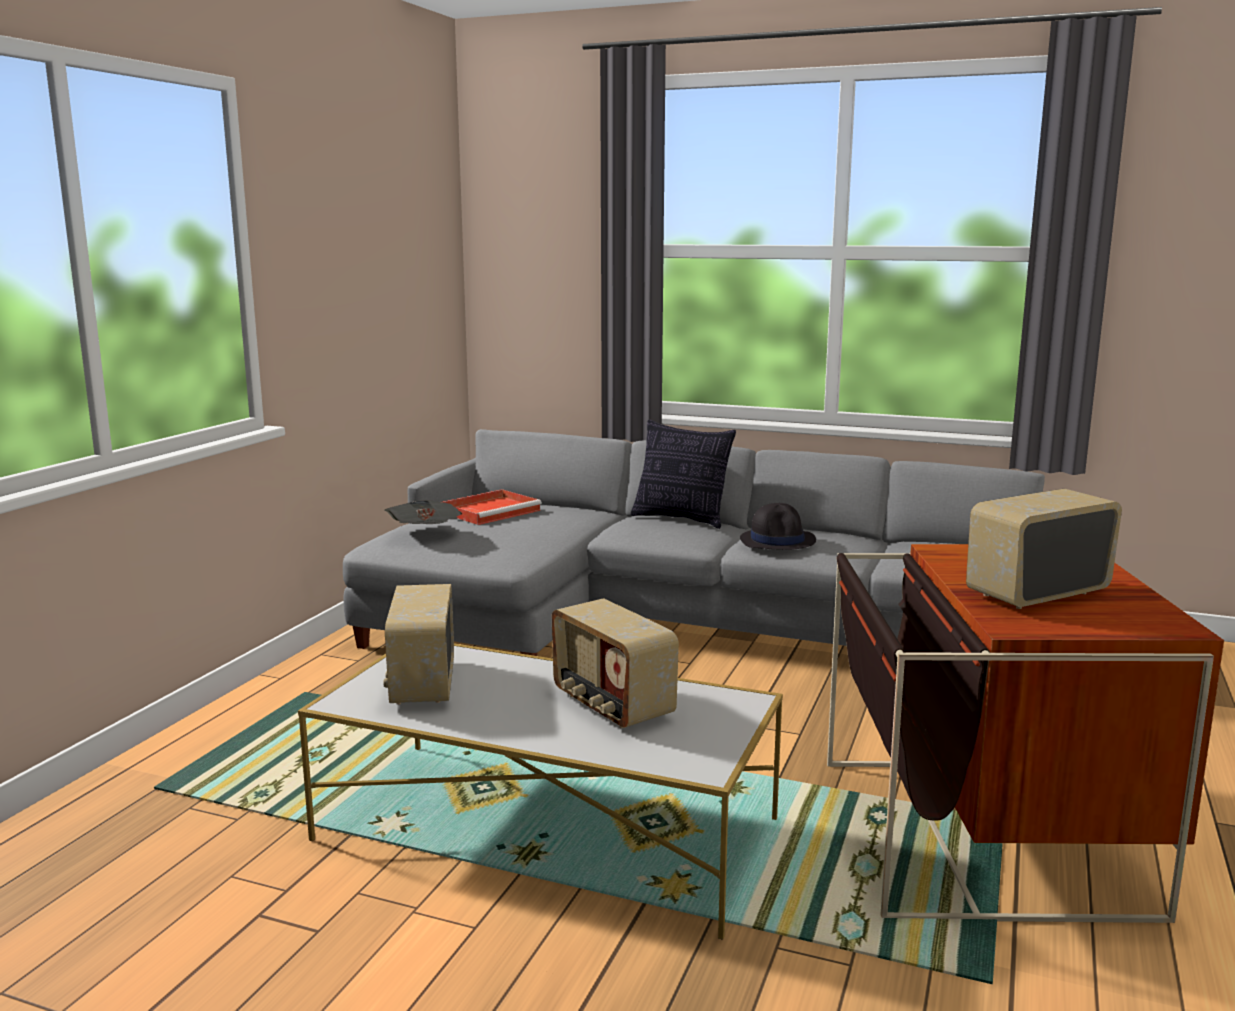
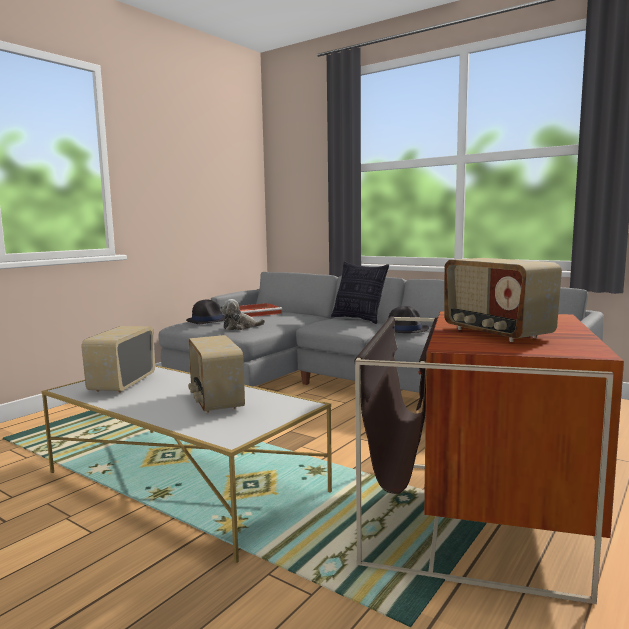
camera: 15 degrees right, 5 degrees down
(426, 533) = (207, 320): newspaper -> black hat
(500, 548) = (240, 327): none -> plush toy
(1036, 594) = (495, 333): radio -> radio turned 105 degrees counterclockwise

